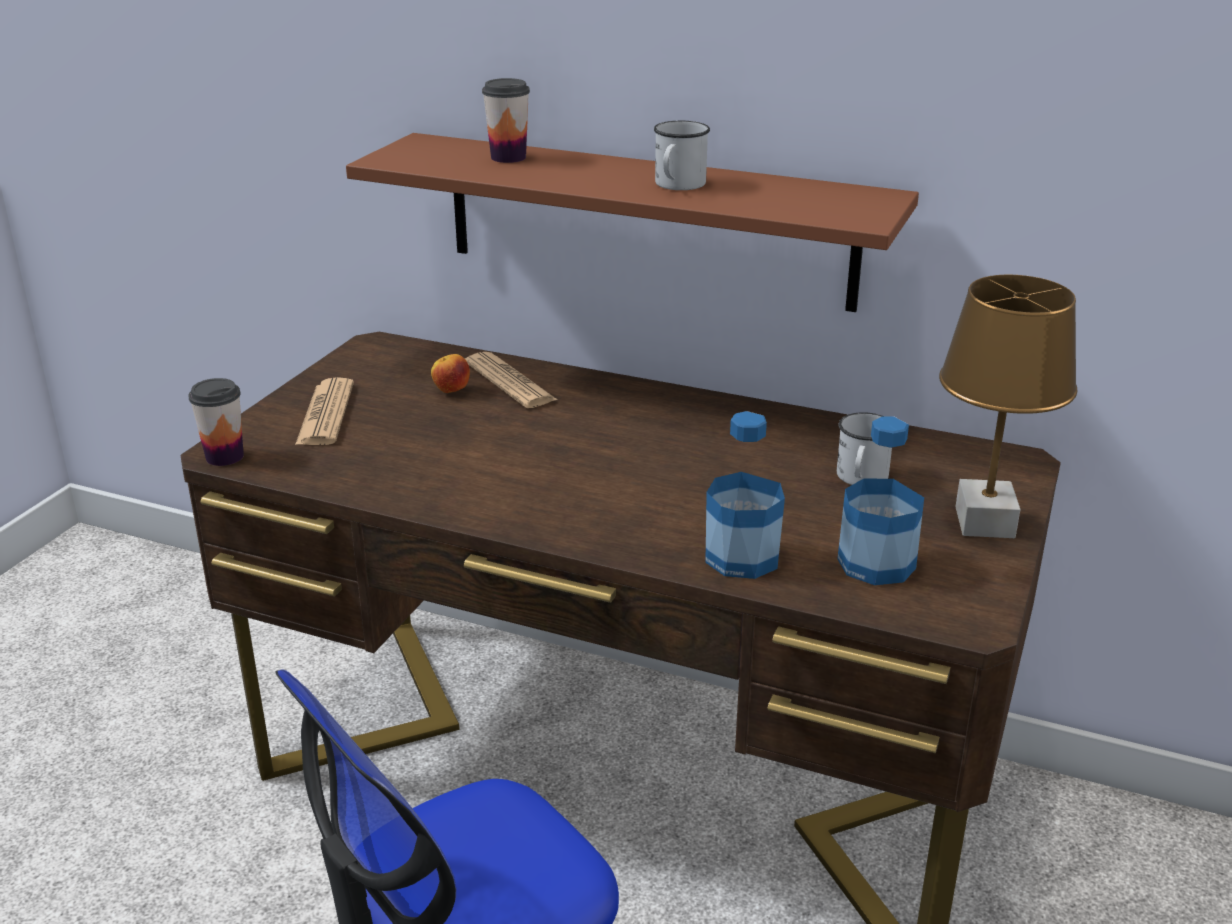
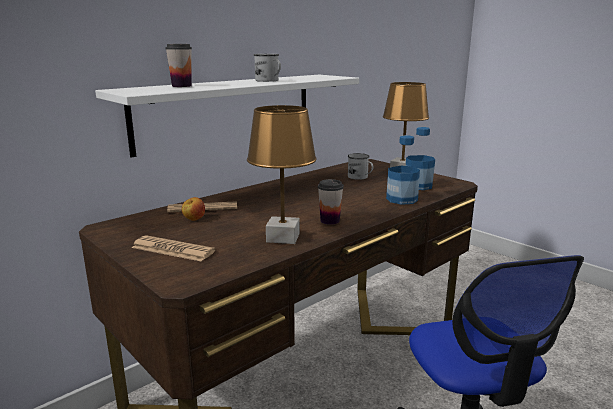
camera: 65 degrees left, 10 degrees down
(224, 457) = (187, 283): cup -> cup (330, 221)
(423, 481) = (283, 237): none -> brown table lamp
(647, 221) = (227, 111): brown shelf -> white shelf

